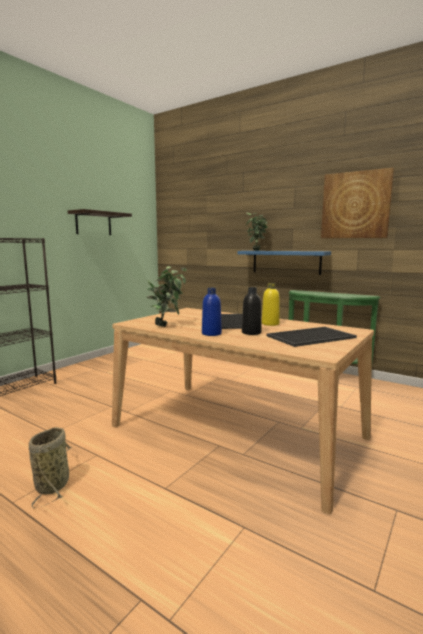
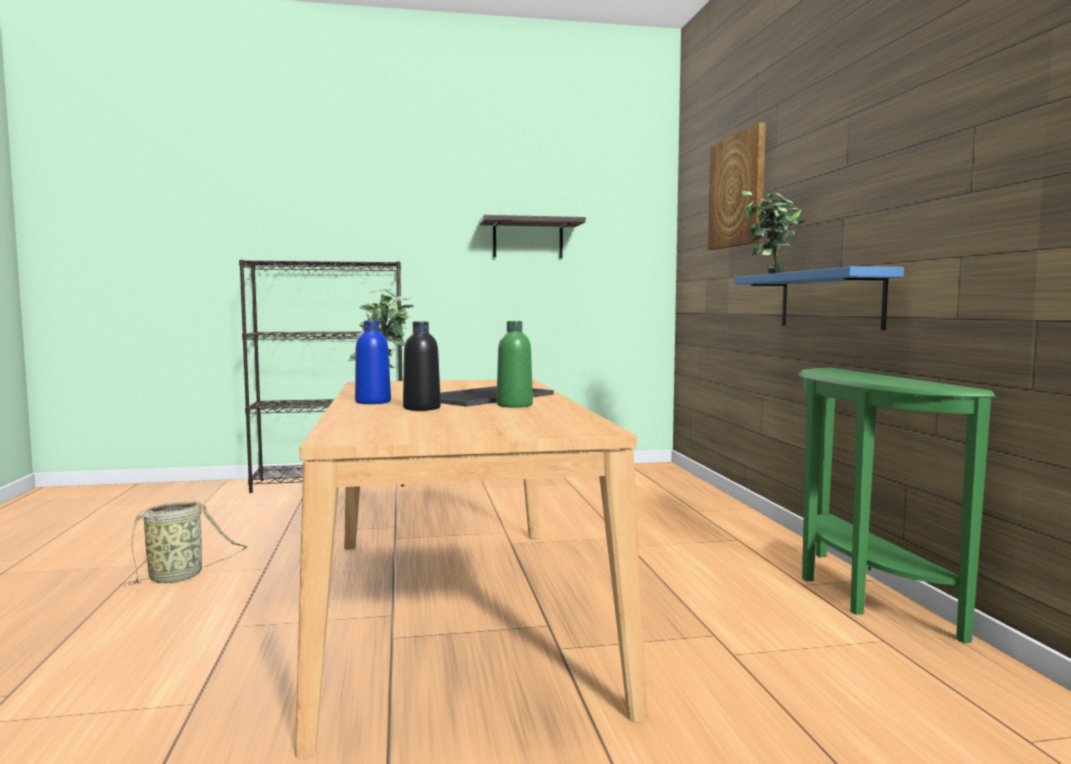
camera: 45 degrees right, 5 degrees down
(270, 324) = (514, 405): yellow bottle -> green bottle
(311, 337) = (460, 424): tray -> none
(355, 205) = (951, 136): picture -> picture (737, 191)

